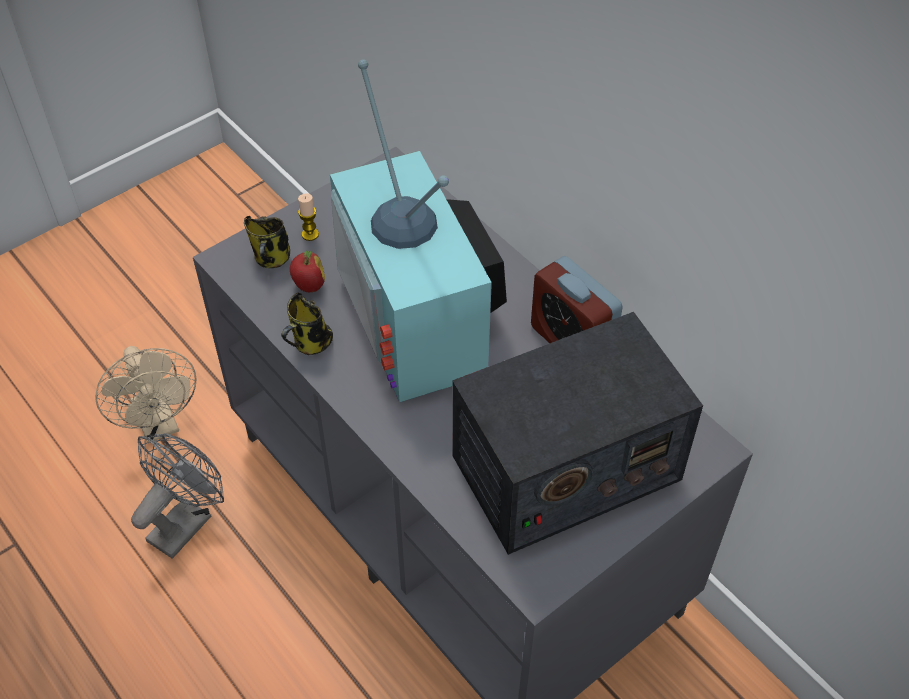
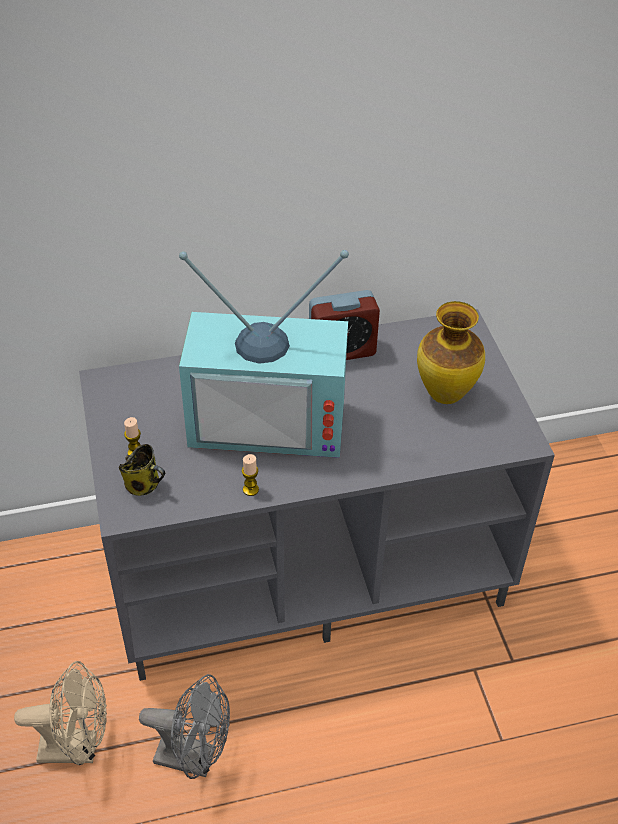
camera: 65 degrees left, 5 degrees down
(186, 521) = (195, 757): grey fan -> grey fan turned 135 degrees clockwise
(309, 286) = (190, 471): apple -> none
(310, 343) = (250, 489): mug -> candle
(565, 468) = (444, 394): radio -> vase

